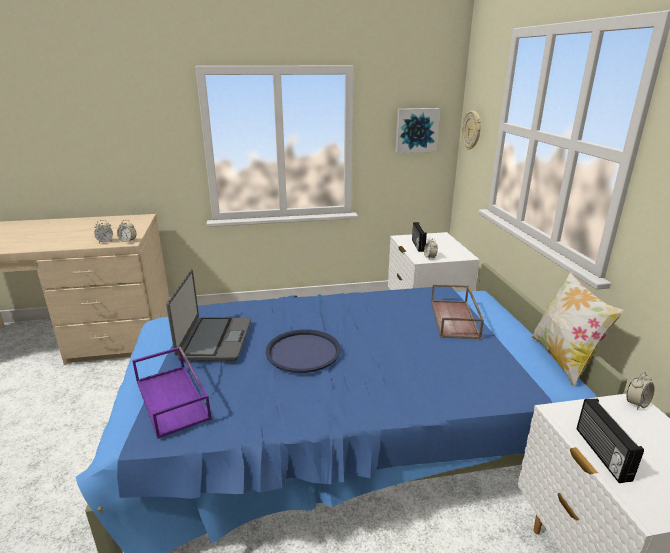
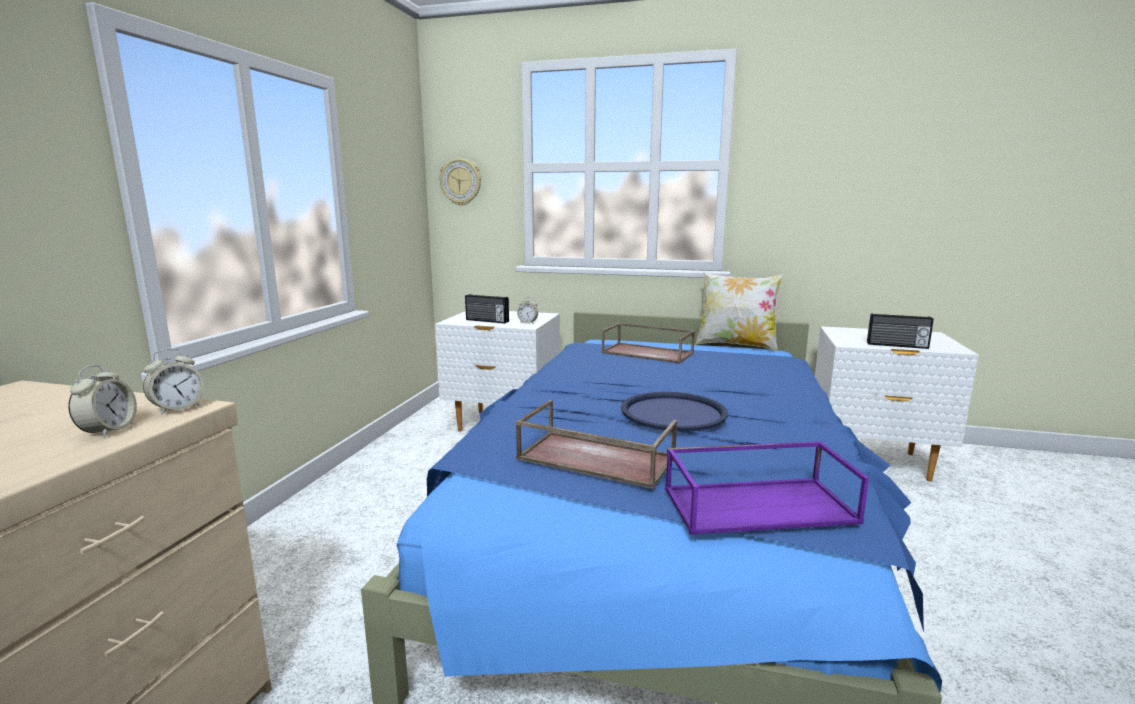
camera: 65 degrees left, 10 degrees down
(214, 340) = (594, 459): laptop -> brown tray
(416, 130) = (397, 184): picture -> none
(636, 403) = (835, 329): alarm clock -> none

